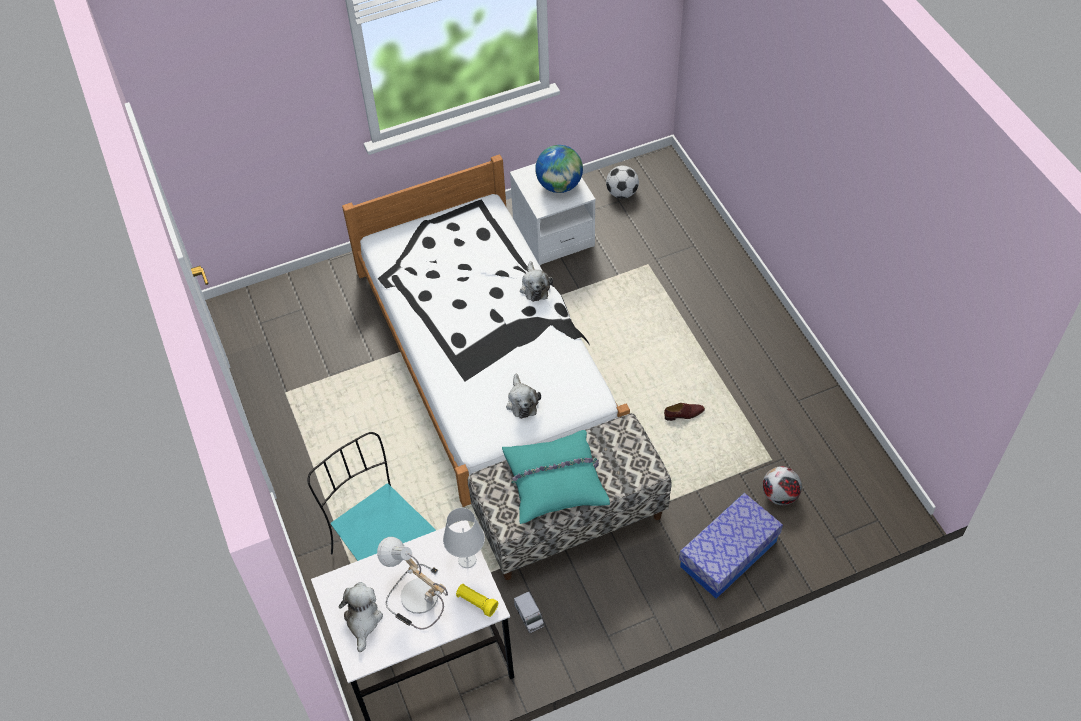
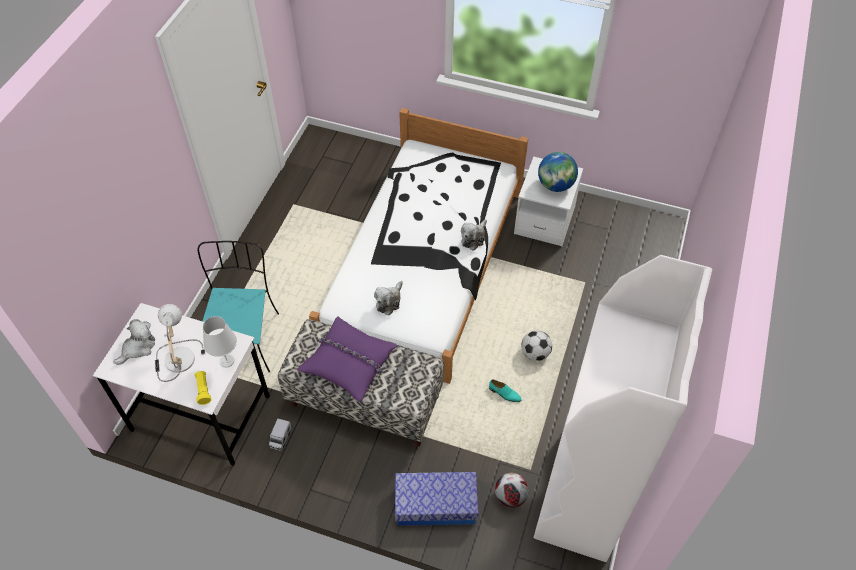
camera: 40 degrees right, 0 degrees up
(555, 481) = (349, 362): turquoise pillow -> purple pillow
(621, 193) = (617, 226): football -> football (535, 353)
(684, 414) = (504, 394): brown shoe -> turquoise shoe
(833, 446) = (583, 495): none -> white bookcase

